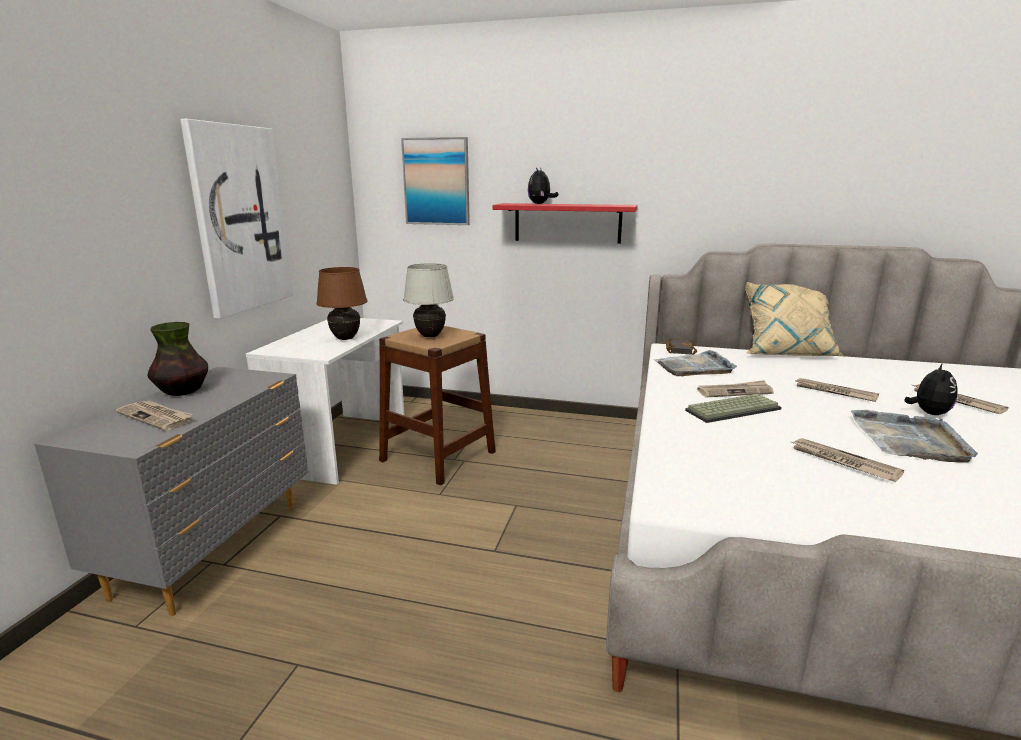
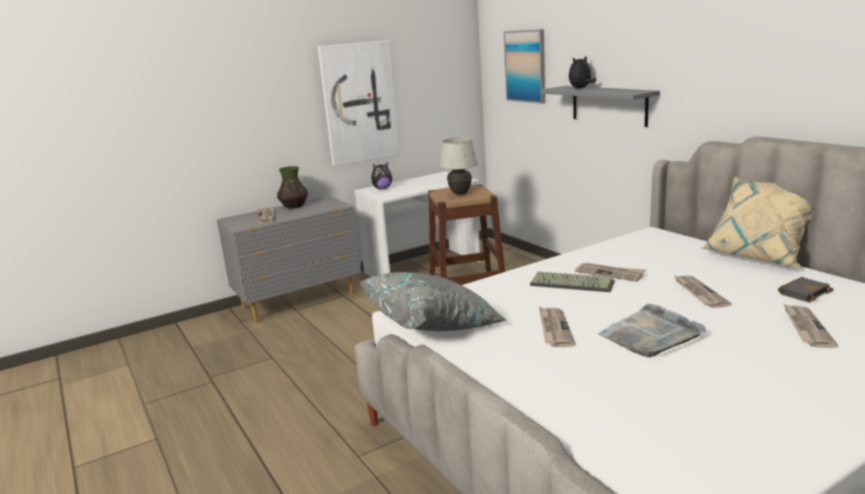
camera: 45 degrees right, 0 degrees up
(346, 338) = (418, 188): brown table lamp -> none
(567, 223) = (609, 105): red shelf -> grey shelf
(679, 349) = (658, 235): black book -> black book (803, 292)
(694, 367) = (630, 250): grey tray -> none
(742, 504) = (434, 325): none -> grey pillow
(928, 413) = (737, 327): plush toy -> plush toy (382, 188)

